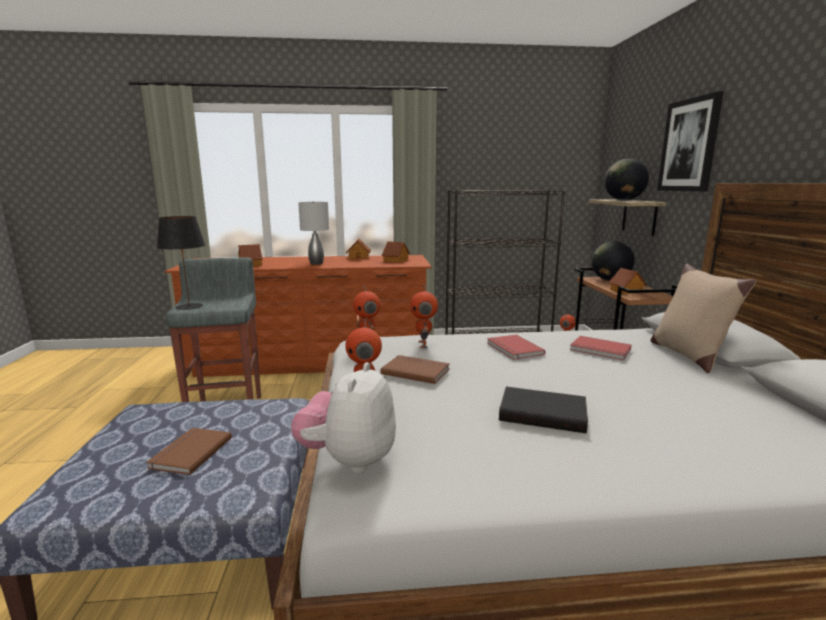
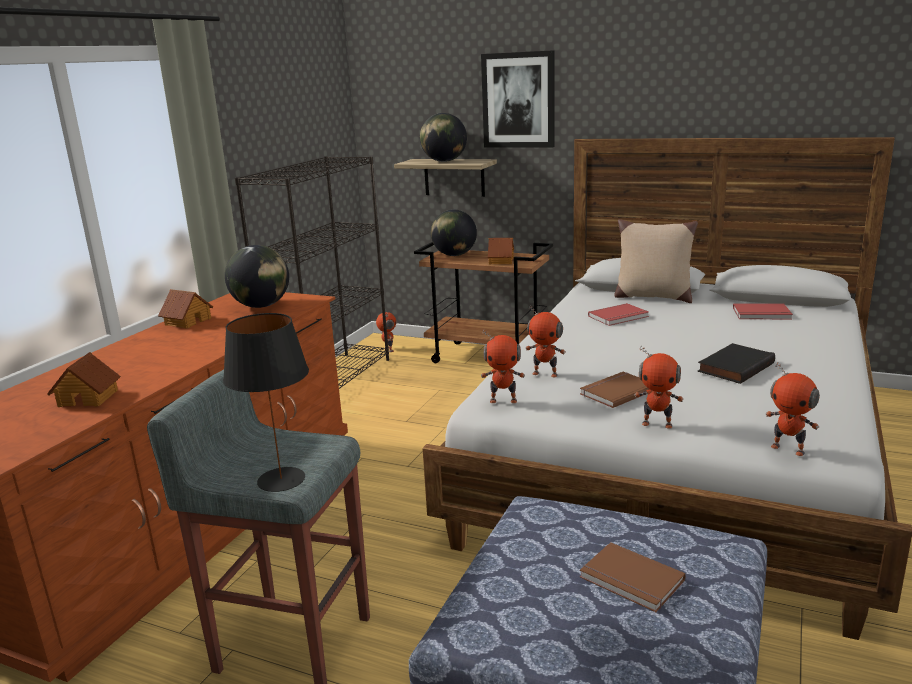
camera: 60 degrees left, 5 degrees up
(316, 263) = (182, 351): grey table lamp -> none
(349, 460) = (788, 449): plush toy -> toy robot
(396, 260) = (261, 306): toy house -> globe
(513, 349) = (589, 343): red book -> red book (762, 314)

